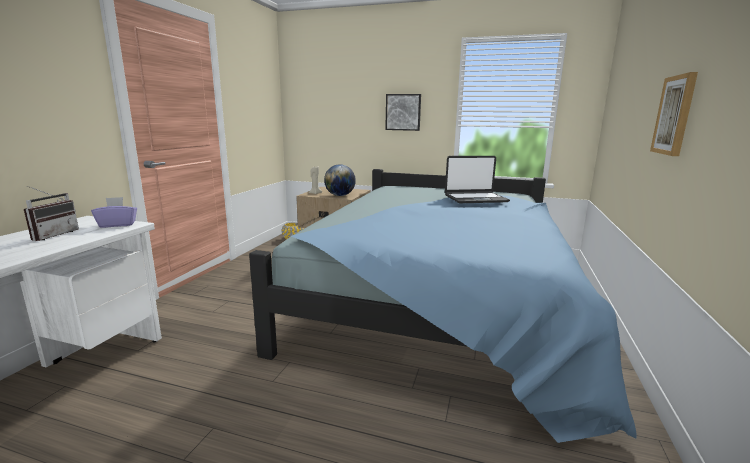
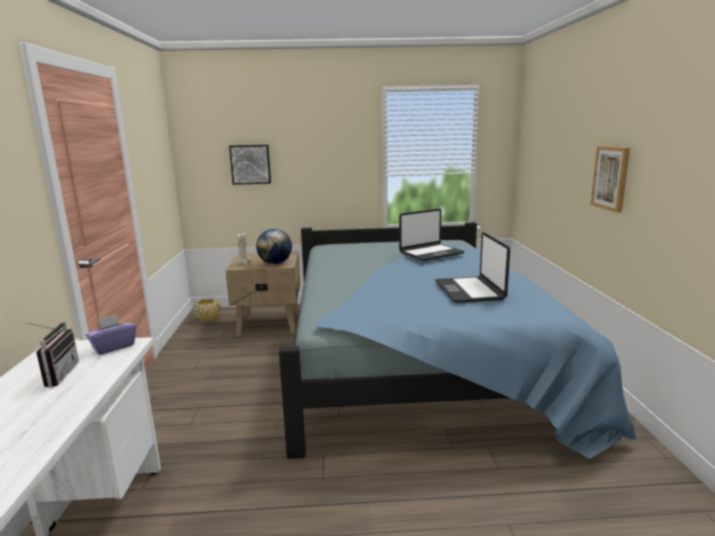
camera: 20 degrees left, 0 degrees up
(403, 112) = (325, 164): picture -> picture (250, 164)
(474, 230) = (470, 290): none -> laptop

